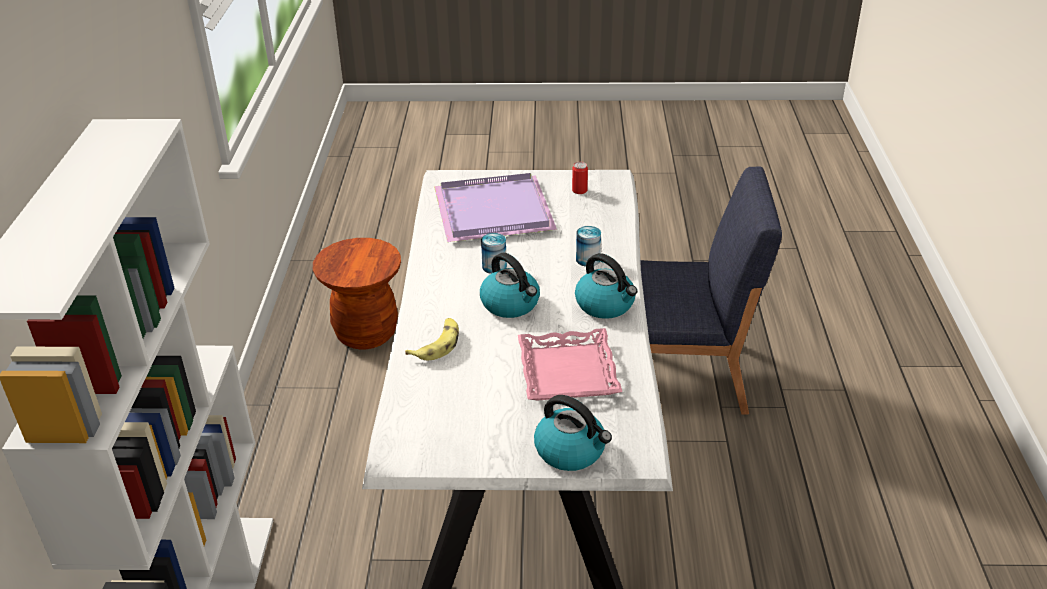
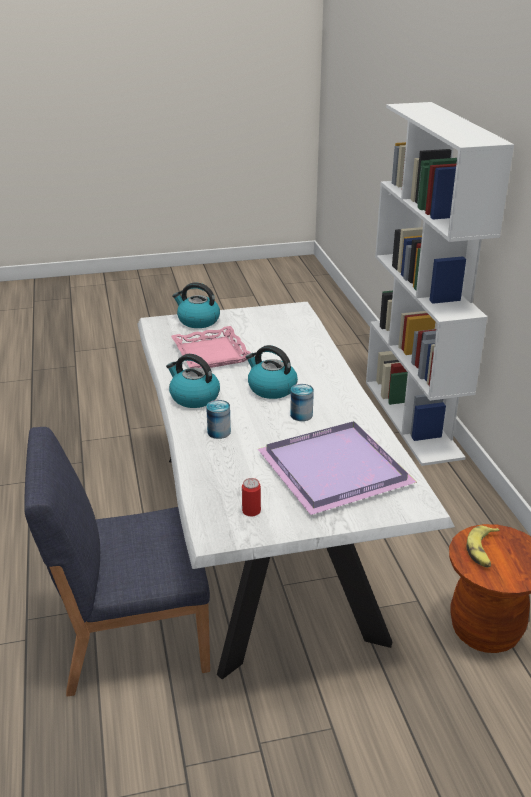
camera: 165 degrees right, 5 degrees down
(437, 344) = (311, 358): banana -> banana (483, 550)

